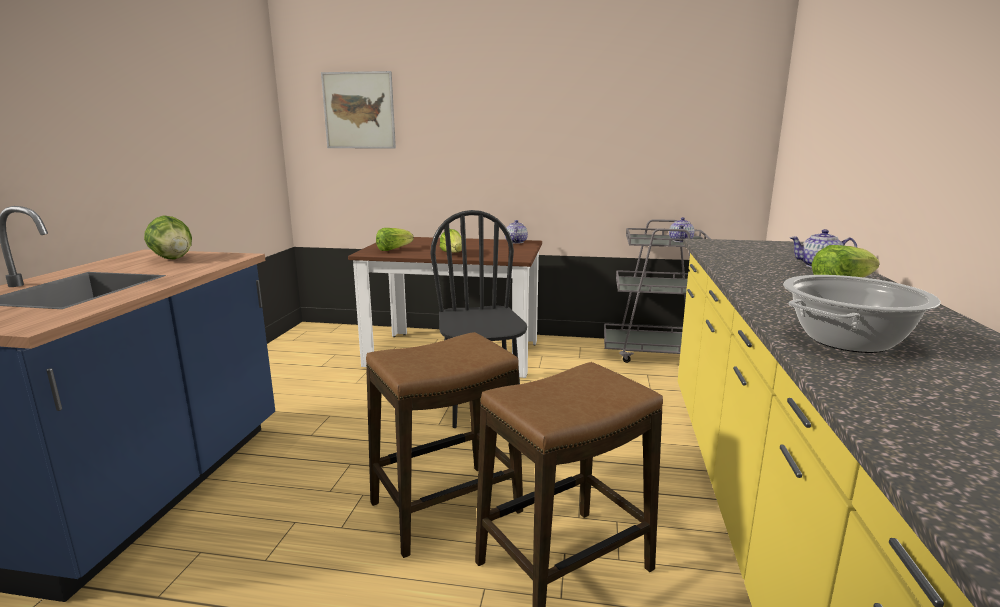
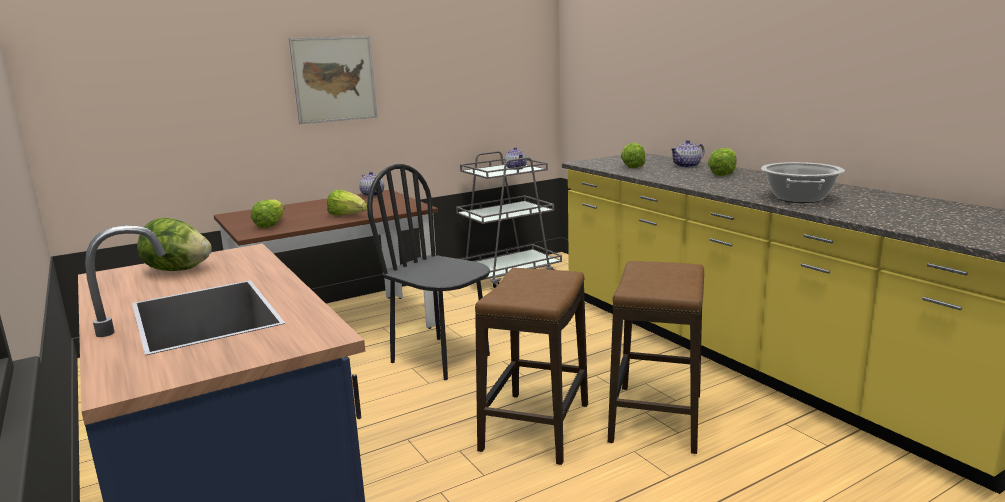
camera: 40 degrees left, 0 degrees up
(359, 110) = (142, 63): picture -> picture (334, 79)
(748, 254) = (633, 166): none -> lettuce

